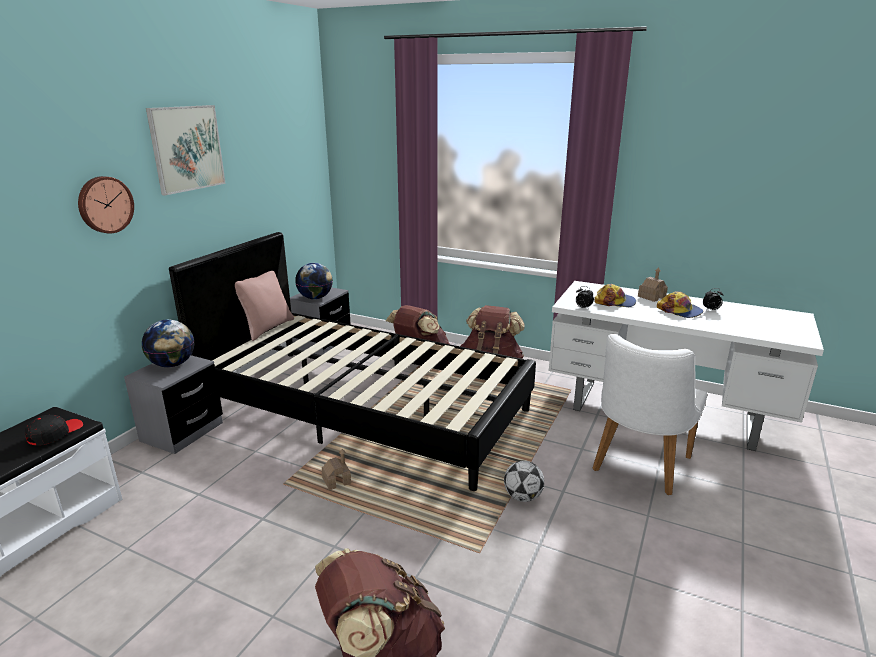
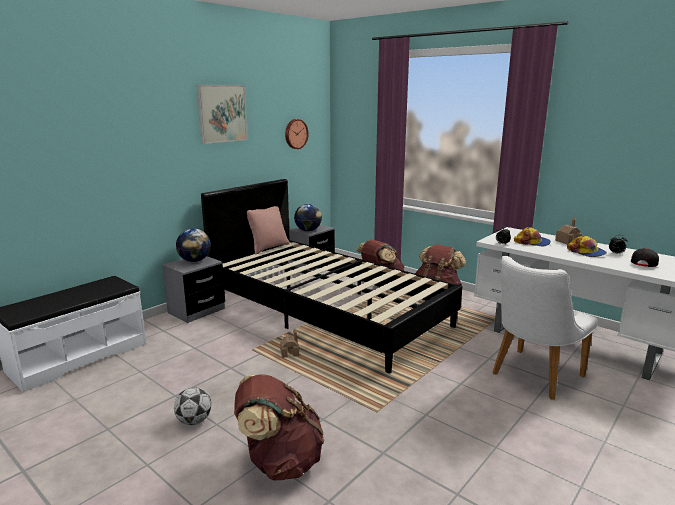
camera: 15 degrees right, 5 degrees down
(55, 434) = (109, 289): black cap -> black cap (644, 263)
(104, 204) = (162, 146): wall clock -> wall clock (295, 134)
(522, 497) = (425, 382): football -> football (194, 421)

